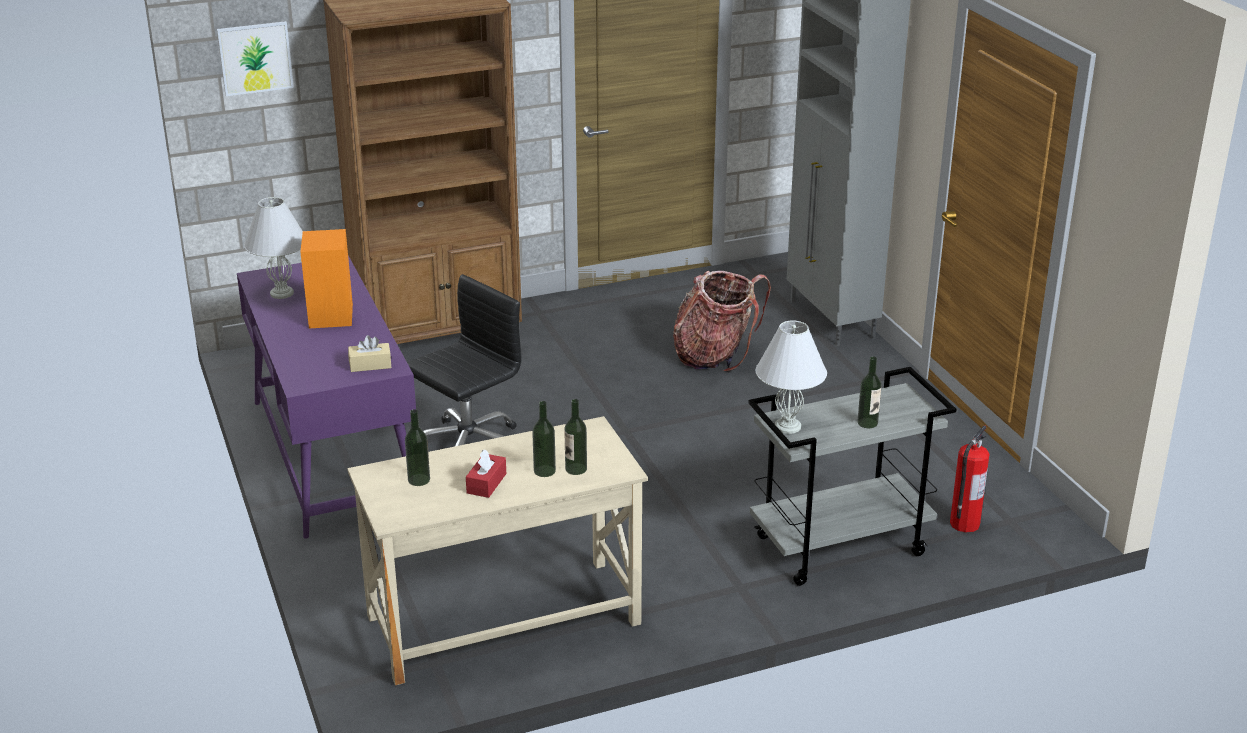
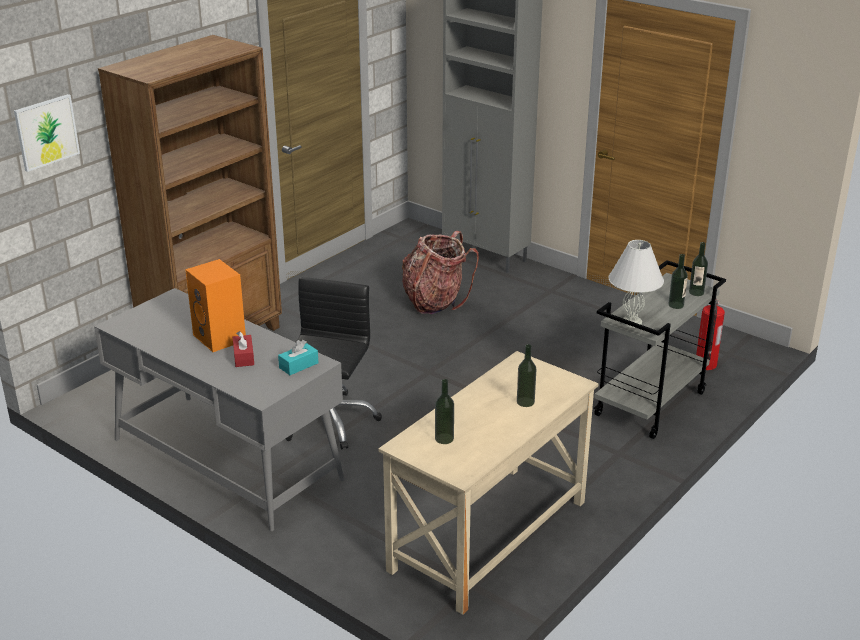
camera: 30 degrees left, 0 degrees up
(282, 293) = (155, 331): white table lamp -> none
(334, 454) = (226, 458): purple desk -> grey desk
(370, 365) = (298, 365): beige tissue box -> turquoise tissue box
(486, 483) = (496, 424): red tissue box -> red tissue box (243, 357)
(576, 469) = (545, 393): bottle -> bottle (696, 292)

